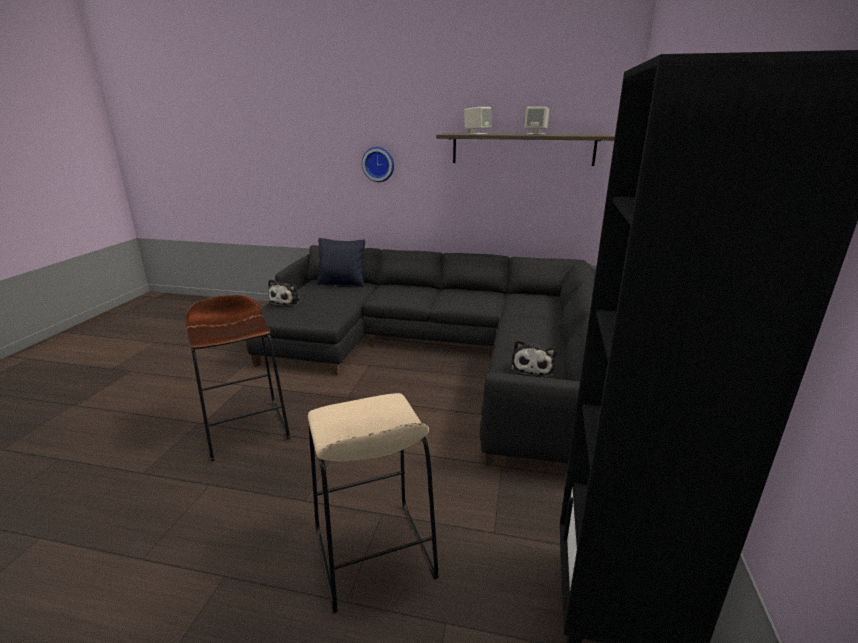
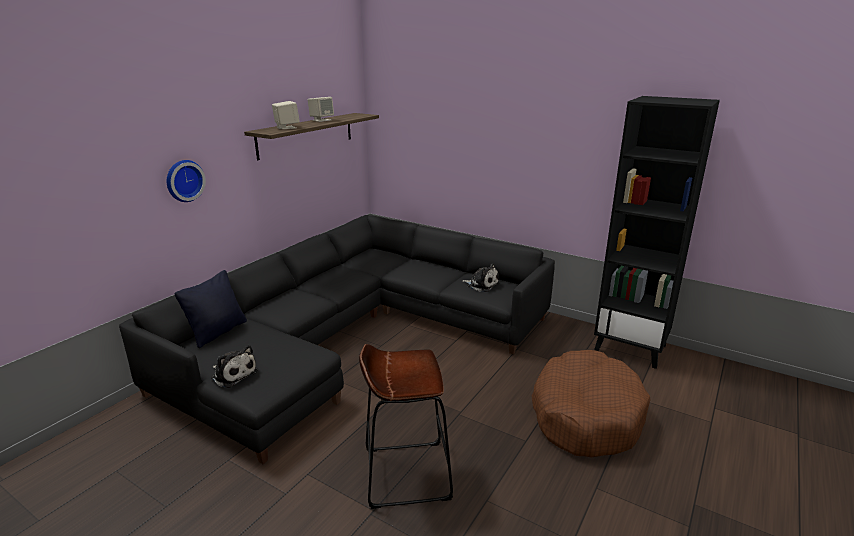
camera: 70 degrees left, 0 degrees up
(373, 554) = (585, 415): beige stool -> brown dog bed

